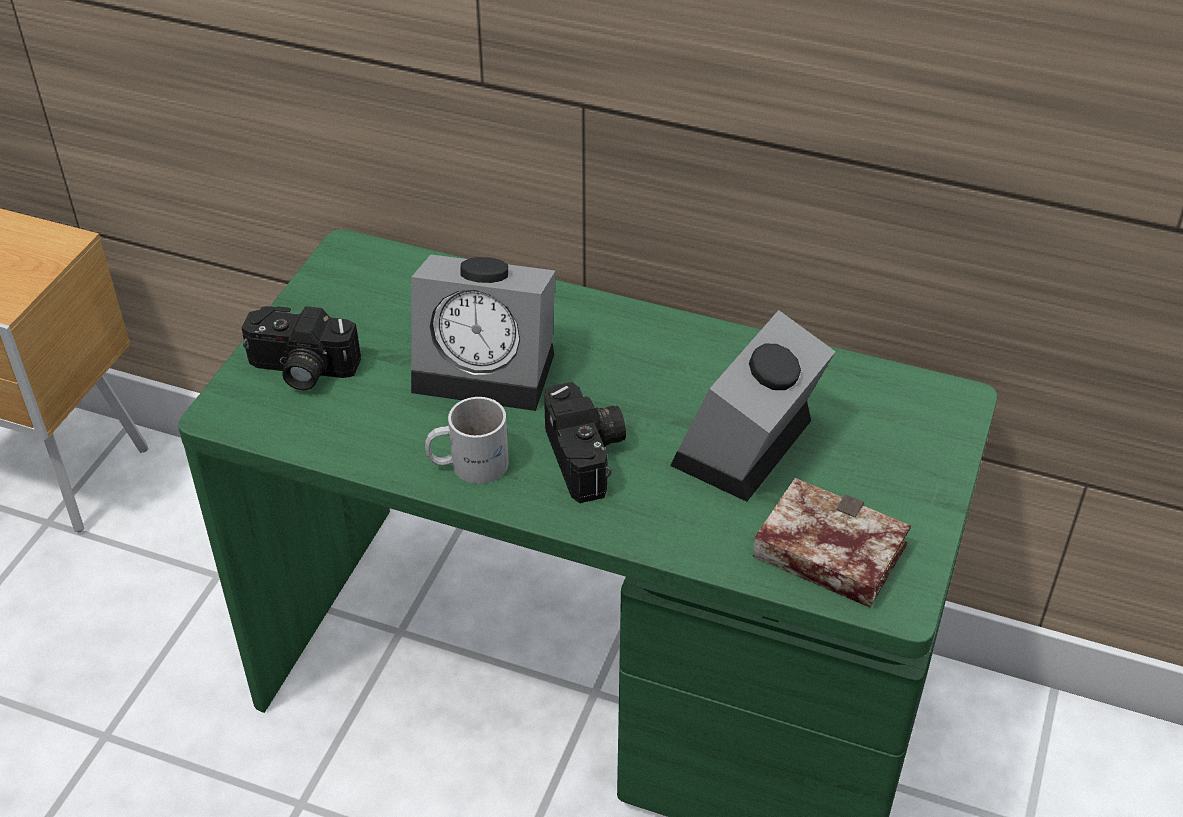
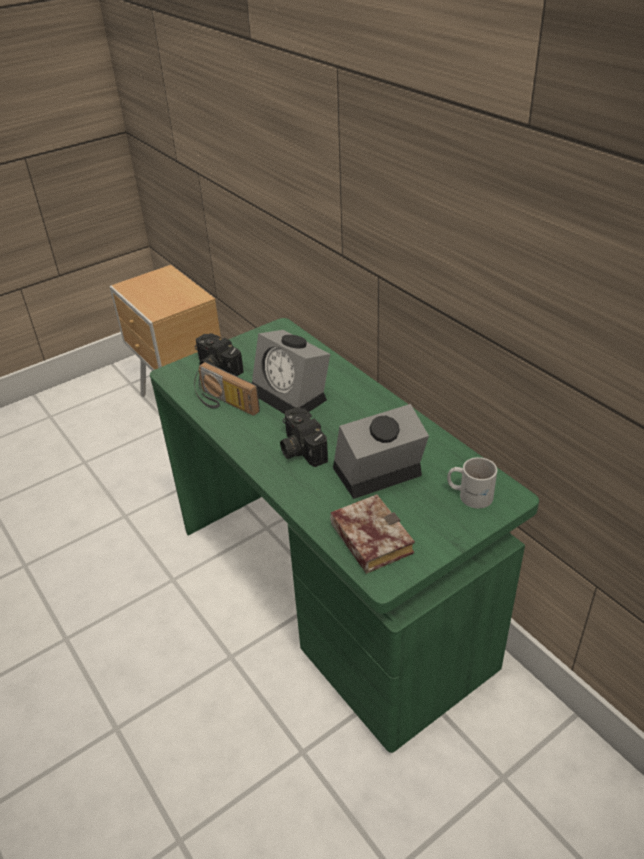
camera: 35 degrees right, 5 degrees down
(382, 430) = (224, 404): none -> radio
(468, 463) = (245, 430): white mug -> white mug (470, 494)
(589, 456) = (299, 449): camera -> camera turned 135 degrees clockwise

